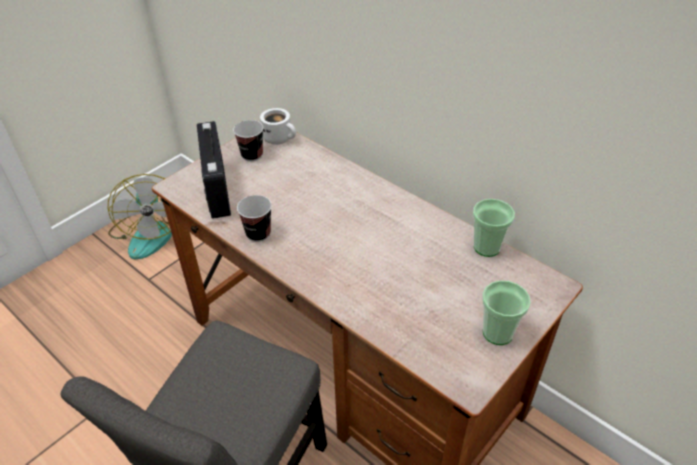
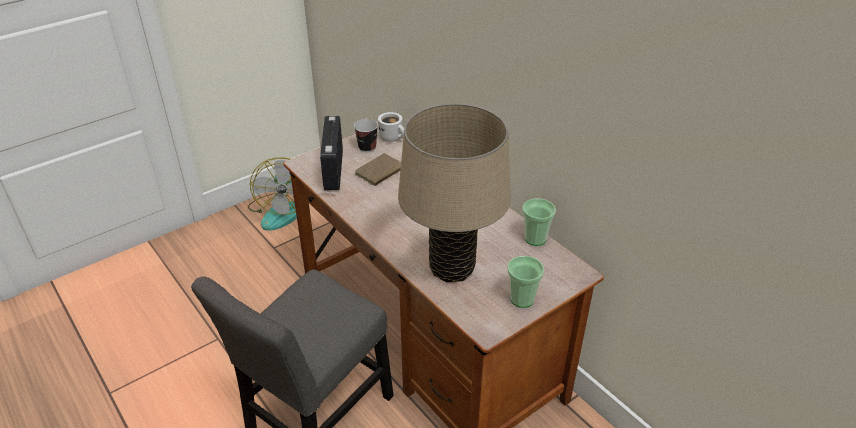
camera: 10 degrees right, 5 degrees down
(258, 234) = (357, 206): cup -> none
(277, 185) = (381, 172): none -> brown book
(399, 303) = (452, 268): none -> beige table lamp

